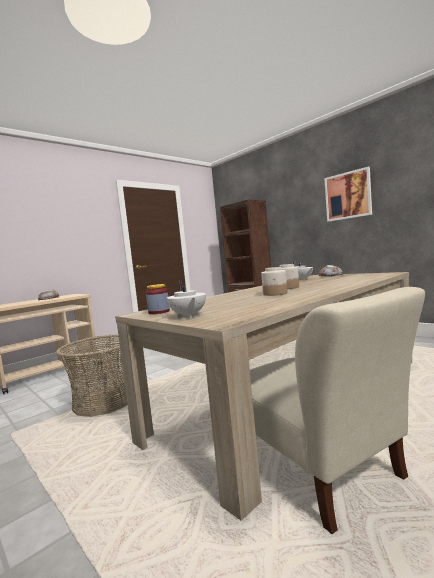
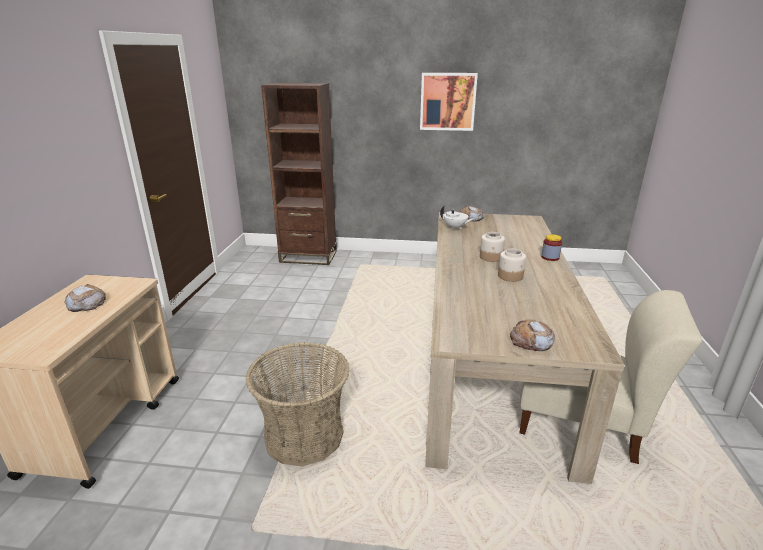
camera: 40 degrees left, 20 degrees up
(159, 312) = (472, 334): jar -> jar (550, 257)
(188, 316) = (531, 340): white teapot -> bread

